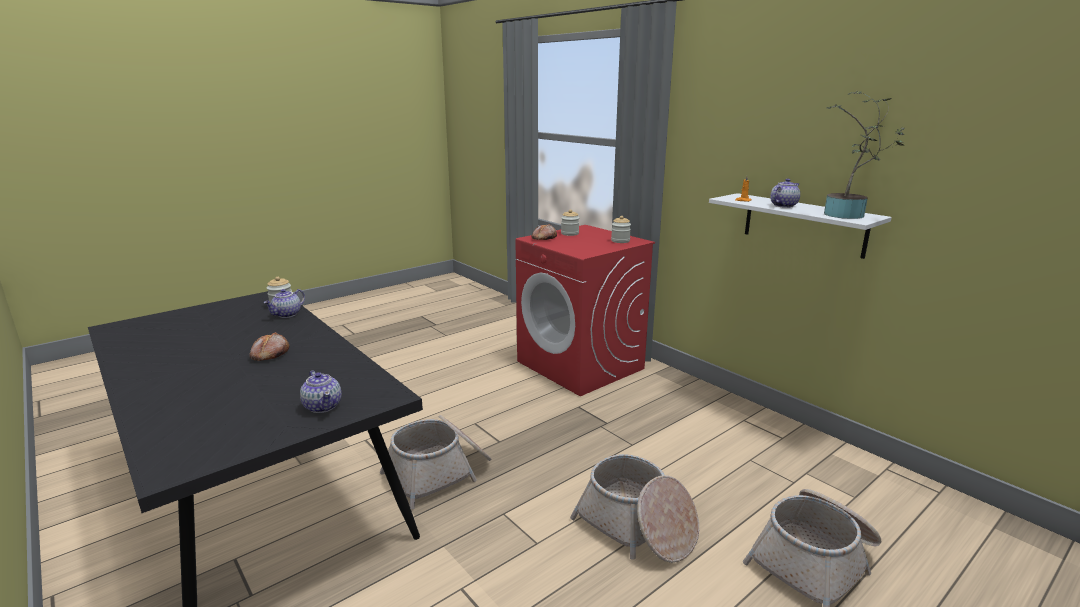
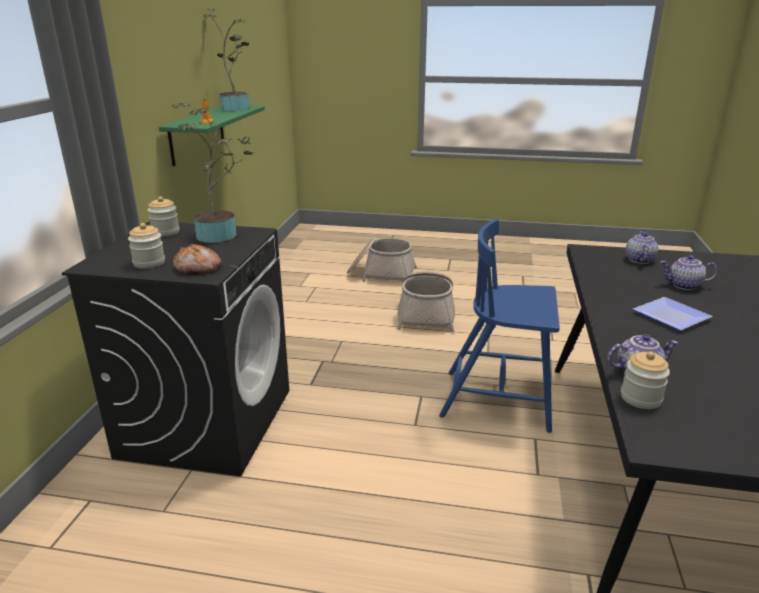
camera: 130 degrees left, 5 degrees up
(270, 354) = (674, 316): bread -> plate
(439, 472) = (499, 400): basket -> blue chair
(581, 365) = (207, 421): red washing machine -> black washing machine
(592, 248) = (221, 235): none -> potted plant
(783, 205) = (217, 116): teapot -> teapot (684, 286)
(803, 224) = (197, 134): white shelf -> green shelf

